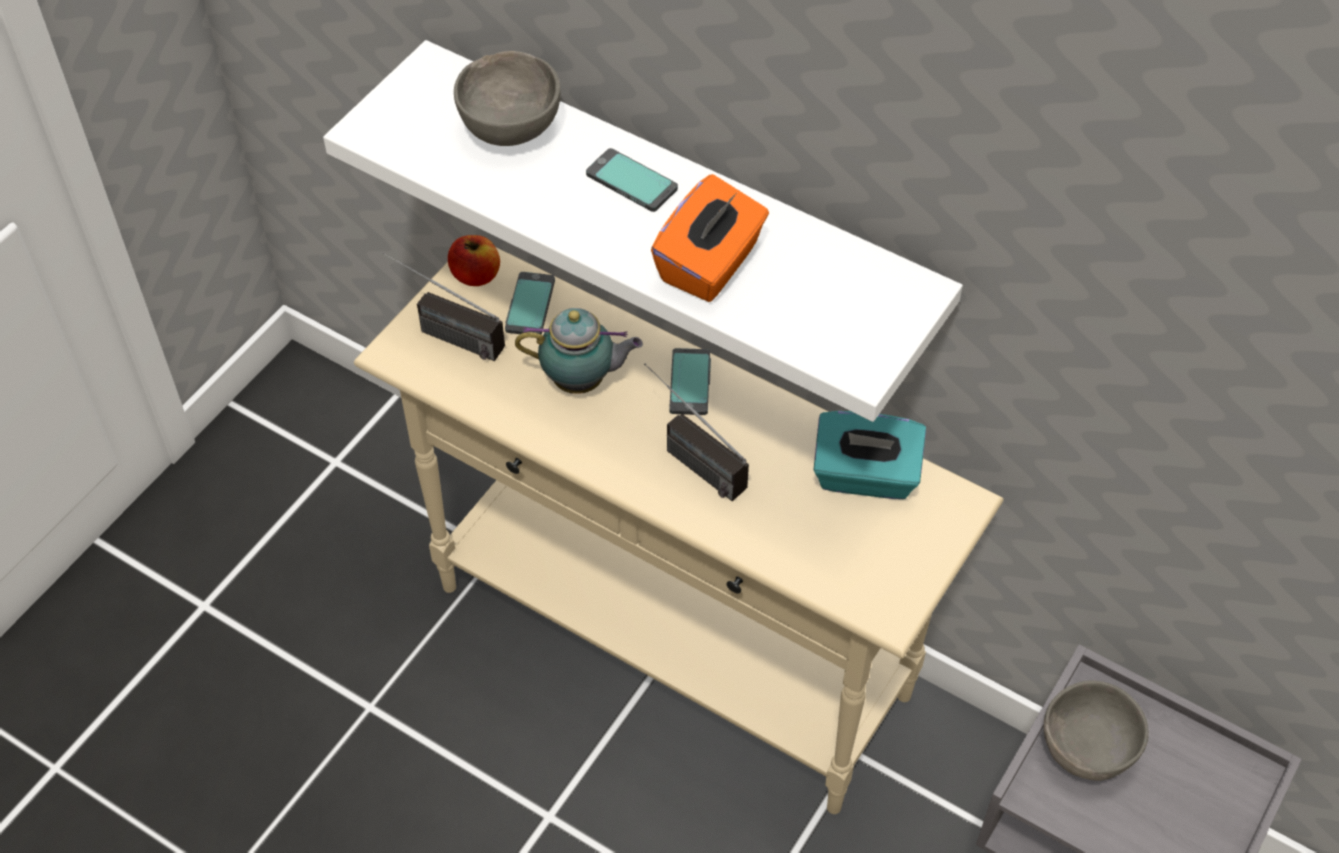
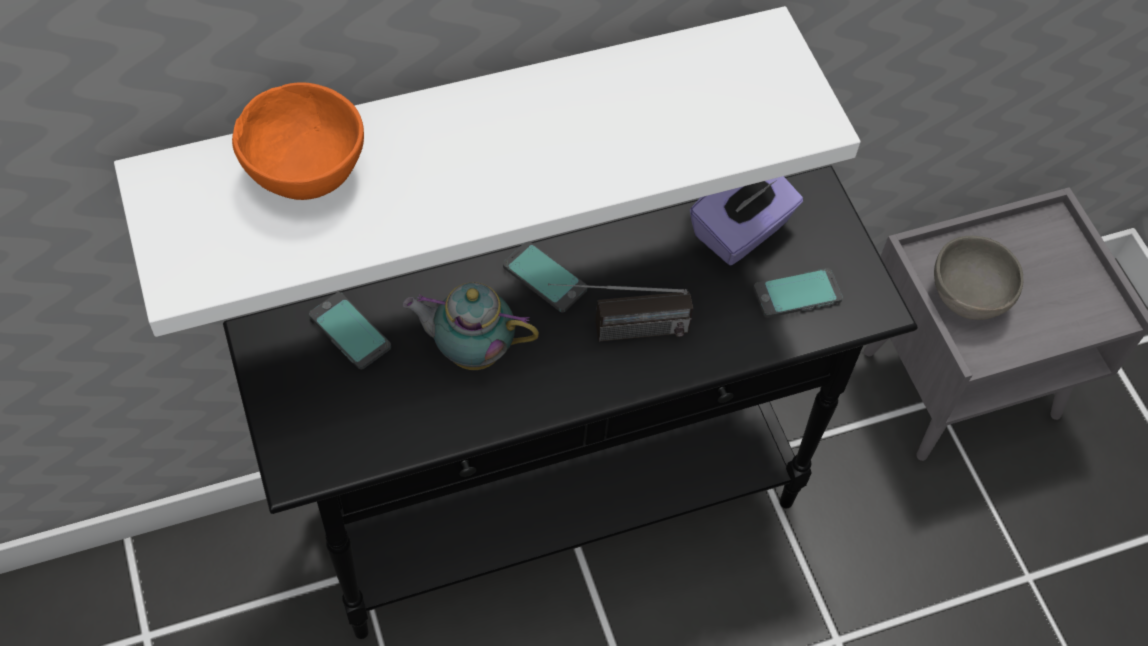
camera: 55 degrees left, 5 degrees up
(441, 333) = (312, 418): radio -> none
(476, 275) = (274, 349): apple -> none
(512, 128) = (305, 170): grey bowl -> orange bowl
(582, 381) = (470, 351): teapot -> teapot turned 120 degrees counterclockwise
(631, 182) = (464, 131): phone -> phone (797, 294)
(672, 643) = (560, 506): beige console table -> black console table
(710, 264) = (613, 142): orange tissue box -> none
(865, 476) = (741, 231): turquoise tissue box -> purple tissue box

